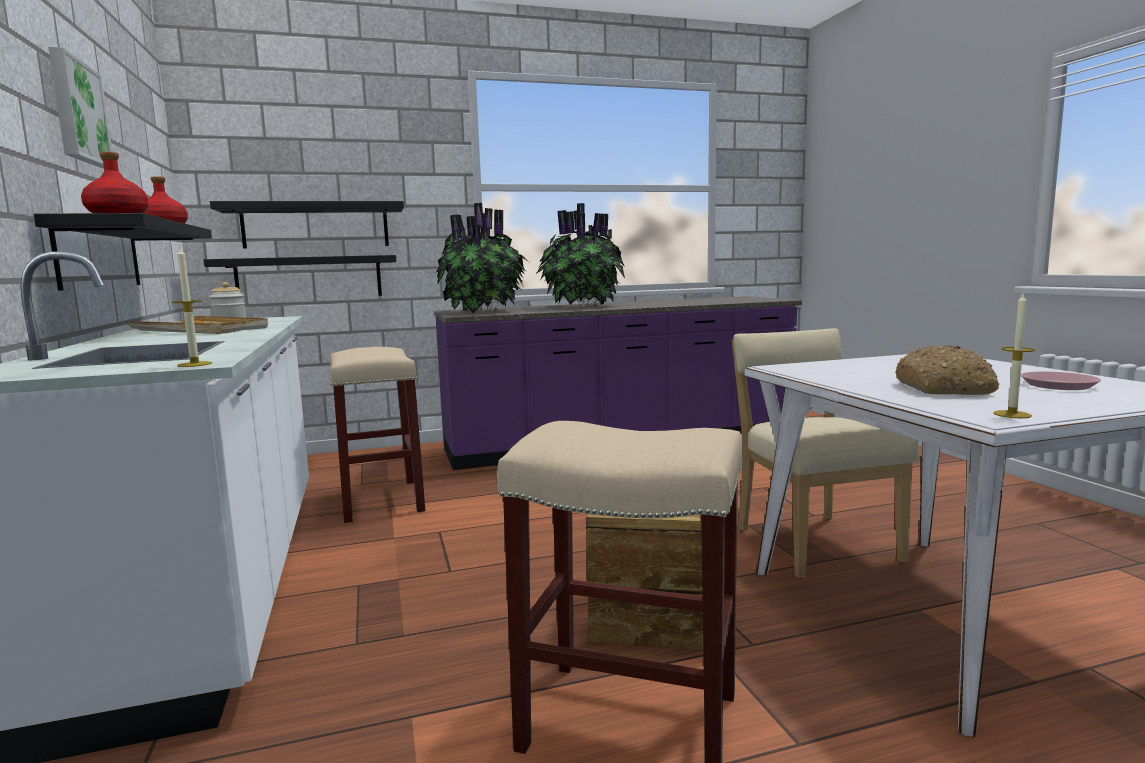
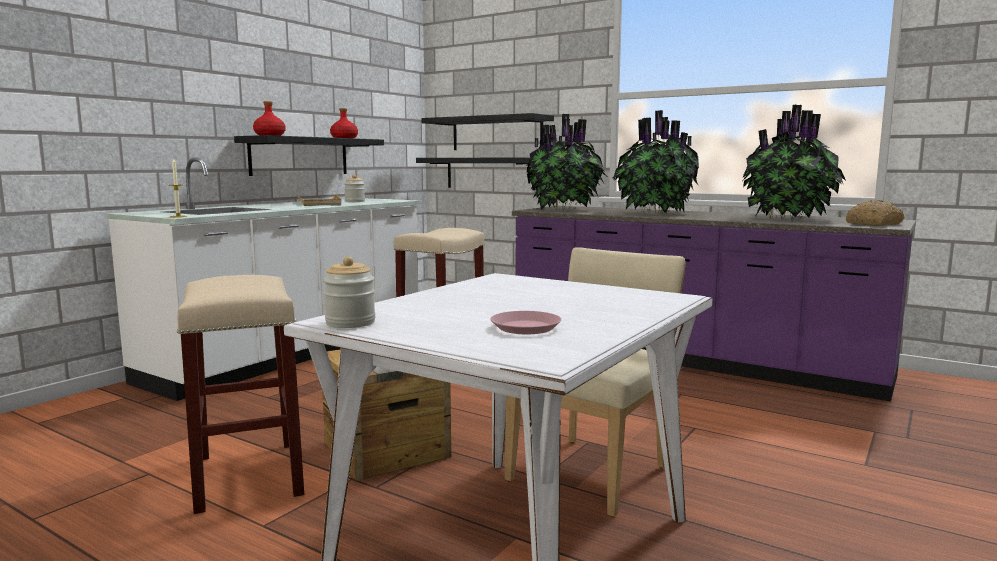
camera: 50 degrees right, 0 degrees up
(77, 112) = (294, 76): picture -> none
(696, 301) = (790, 219): none -> potted plant
(945, 389) = (451, 307): bread -> bread (873, 224)
(1012, 414) = (350, 323): candle -> jar

